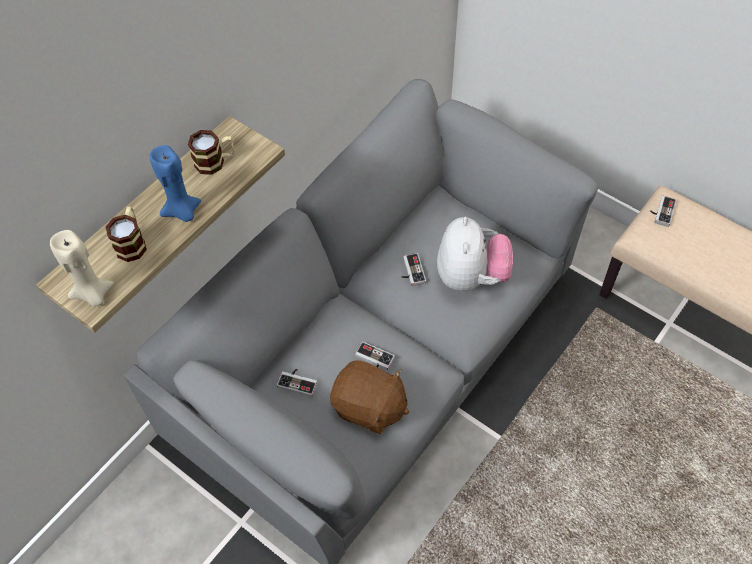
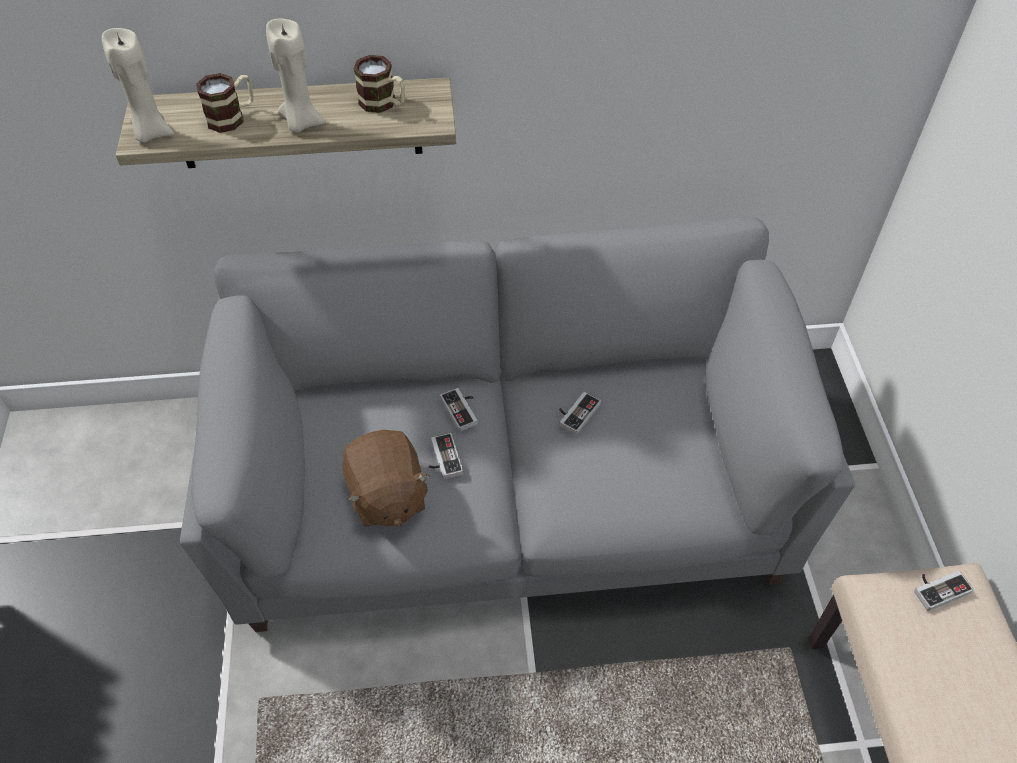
camera: 45 degrees right, 5 degrees down
(182, 212) = (301, 123): blue candle -> beige candle
(298, 382) = (358, 419): game controller -> game controller (463, 410)
(471, 276) = (629, 467): plush toy -> none

